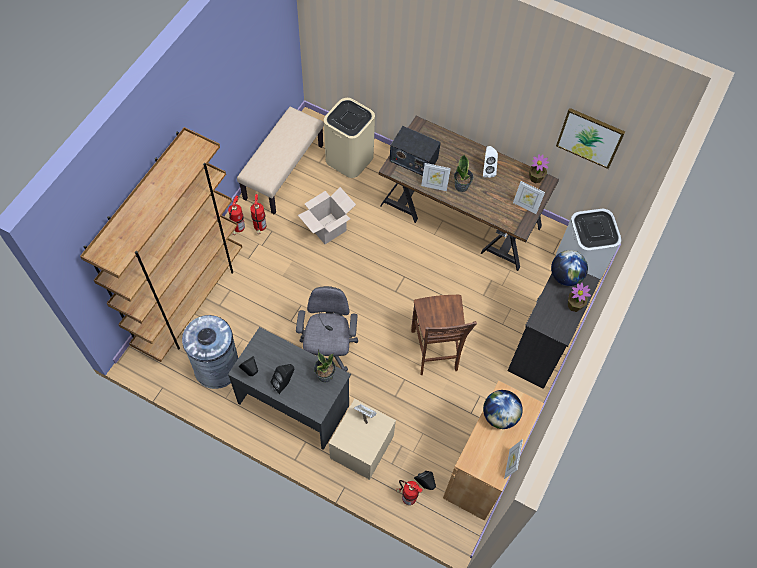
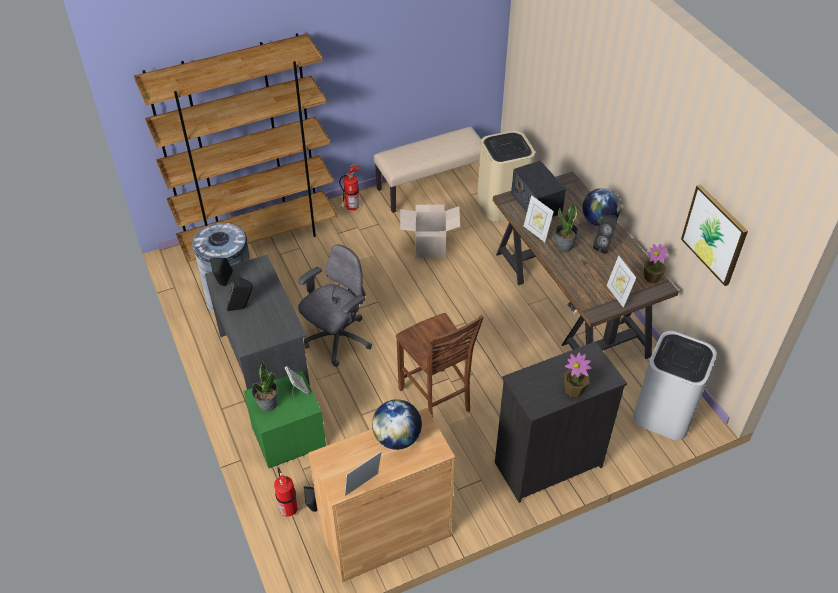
camera: 40 degrees right, 15 degrees down
(260, 228) = (370, 217): fire extinguisher -> none
(325, 375) = (283, 322): potted plant -> potted plant (267, 404)
(361, 447) = (288, 437): beige nightstand -> green nightstand
(435, 351) = (435, 401): brown chair -> brown chair turned 60 degrees counterclockwise
(487, 170) = (604, 246): white speaker -> black speaker
(565, 276) = (589, 359): globe -> globe (598, 221)

